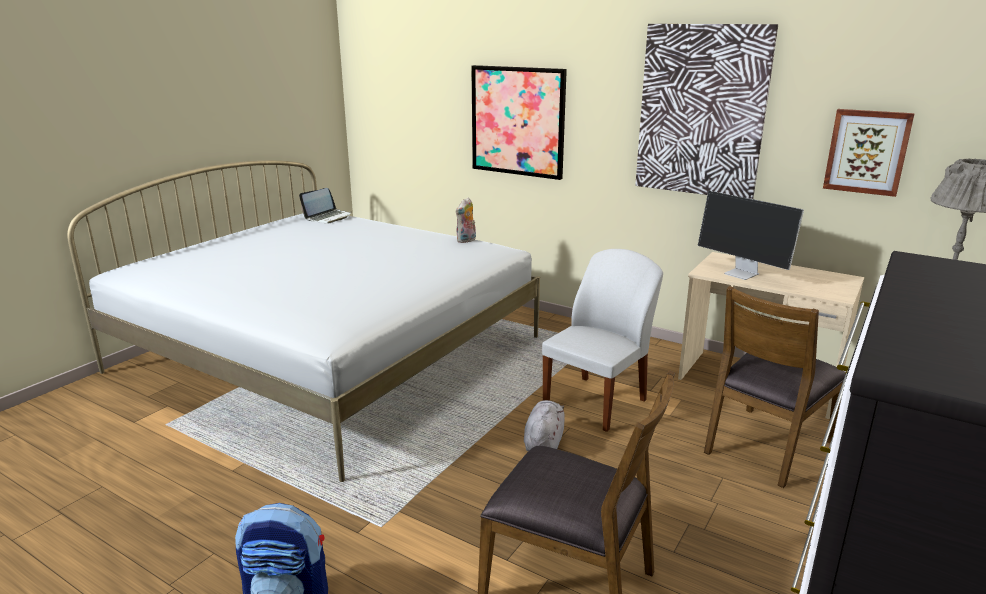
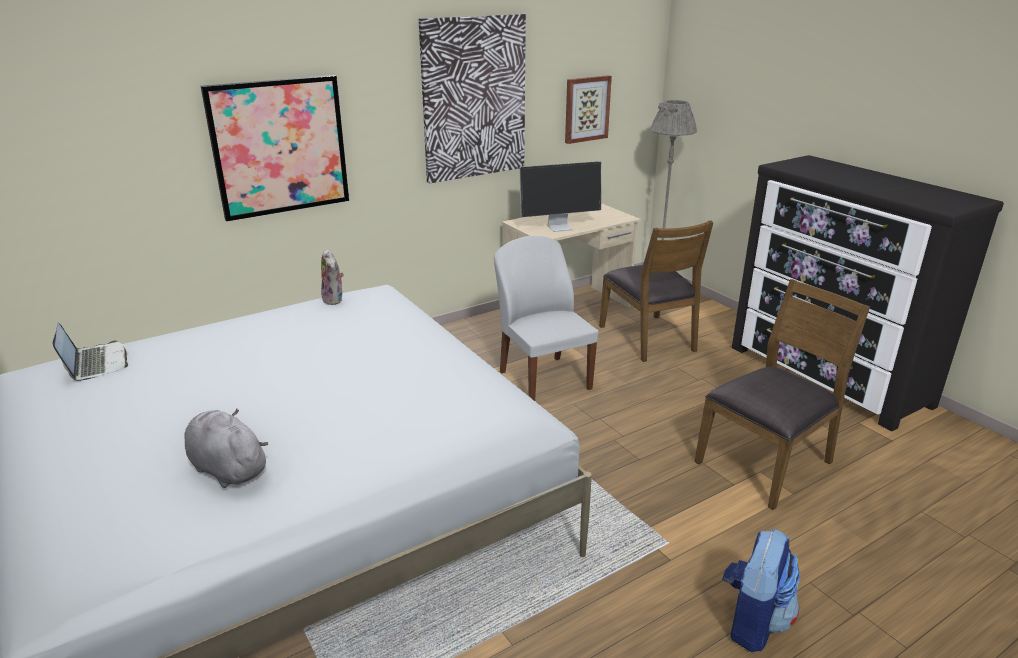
camera: 65 degrees left, 5 degrees up
(544, 443) = (588, 422): grey plush toy -> grey plush toy (227, 468)

